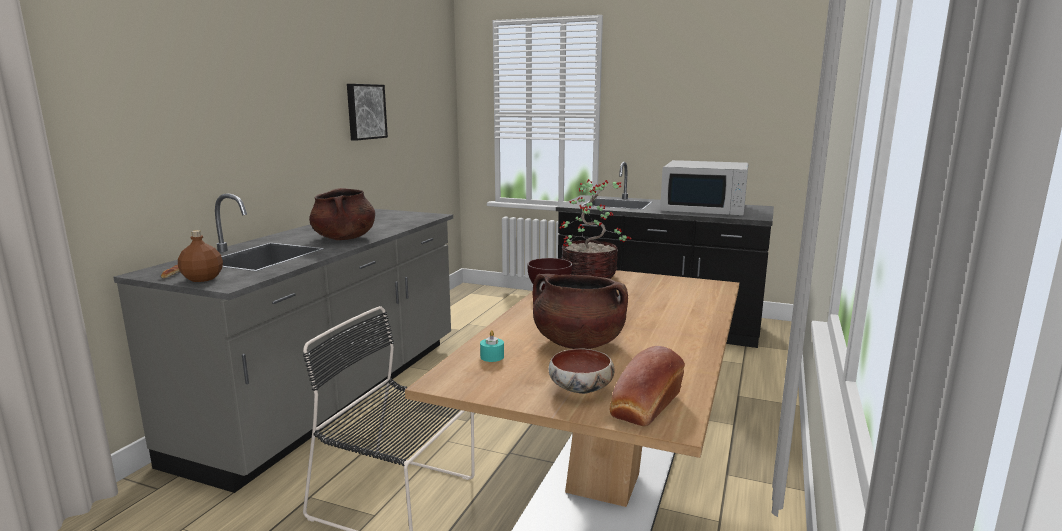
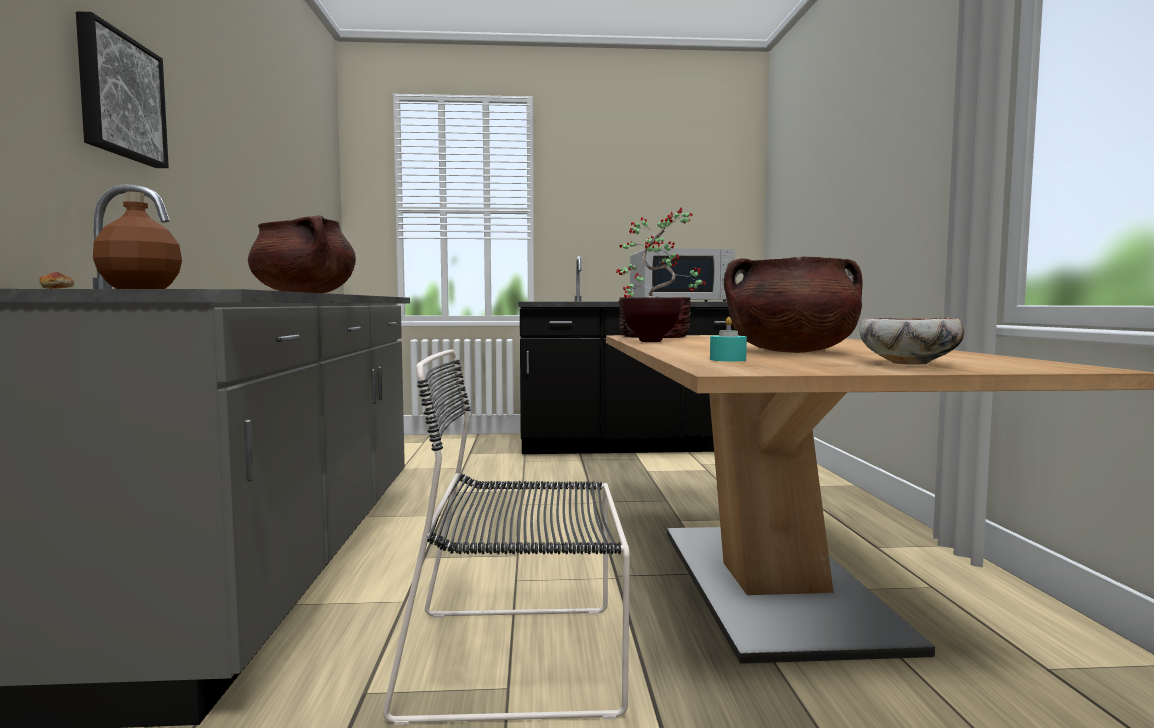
camera: 25 degrees left, 10 degrees down
(365, 111) = (261, 159): picture -> picture (119, 97)
(644, 406) = (1011, 364): bread -> none

